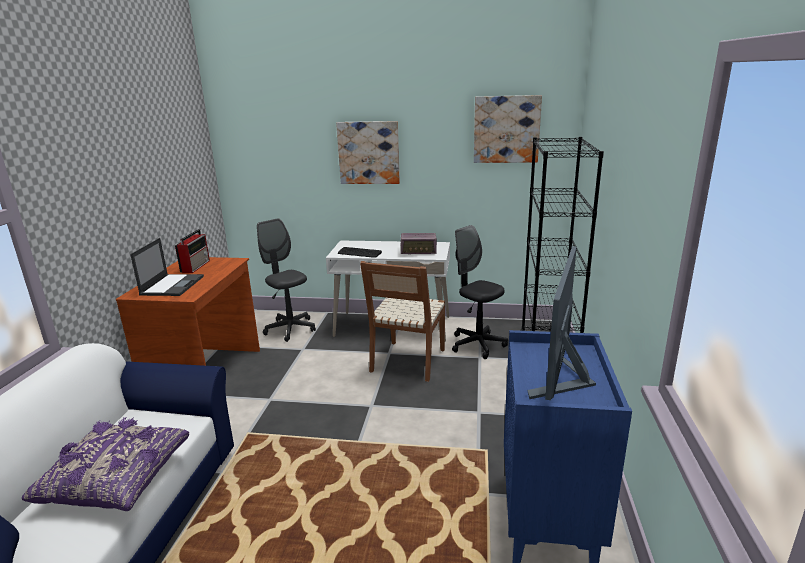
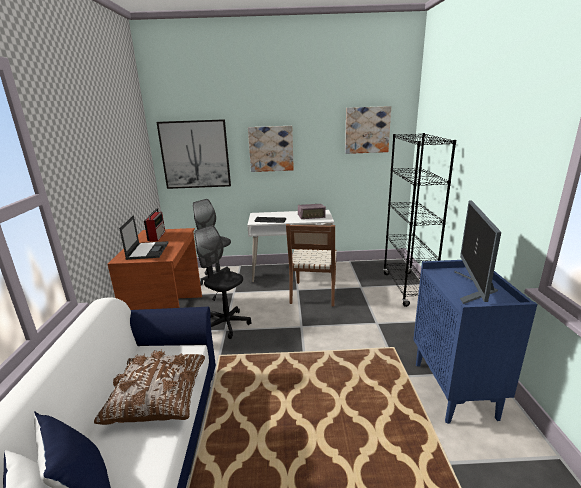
camera: 10 degrees left, 0 degrees up
(117, 482) = (158, 400): purple pillow -> brown pillow
(268, 158) = (195, 154): none -> picture
(477, 345) = (355, 279): black office chair -> black office chair (226, 324)

